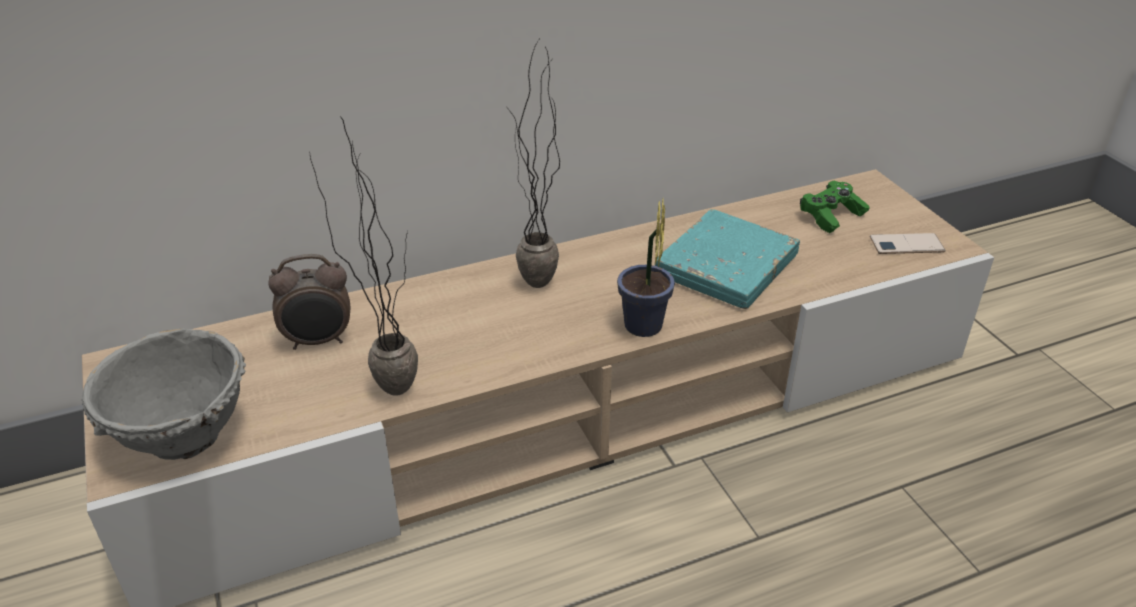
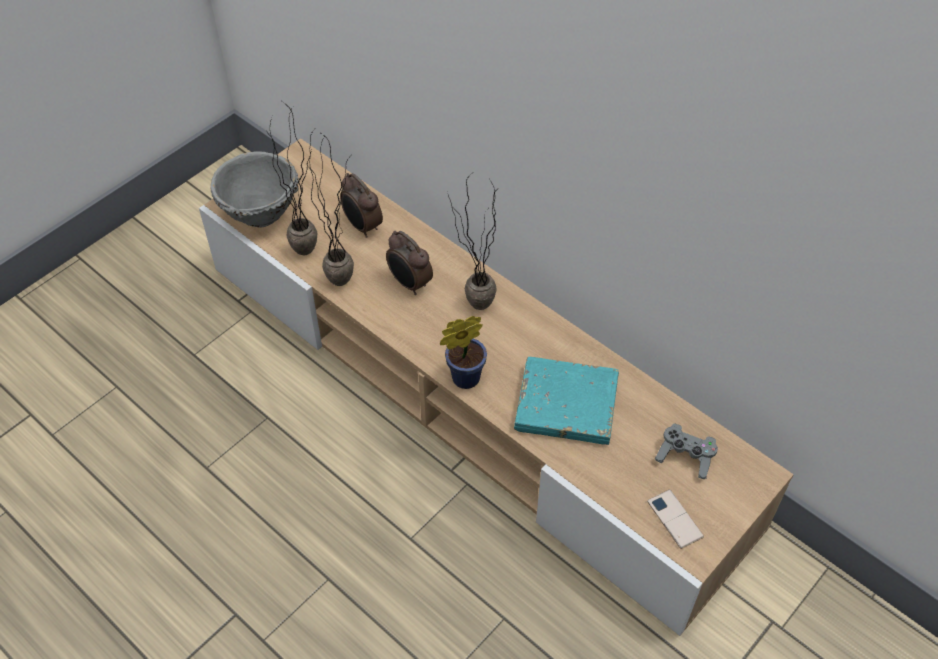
camera: 65 degrees right, 15 degrees up
(301, 399) = (310, 244): none -> potted plant
(457, 328) = (409, 284): none -> alarm clock
(831, 216) = (685, 456): green game controller -> grey game controller

